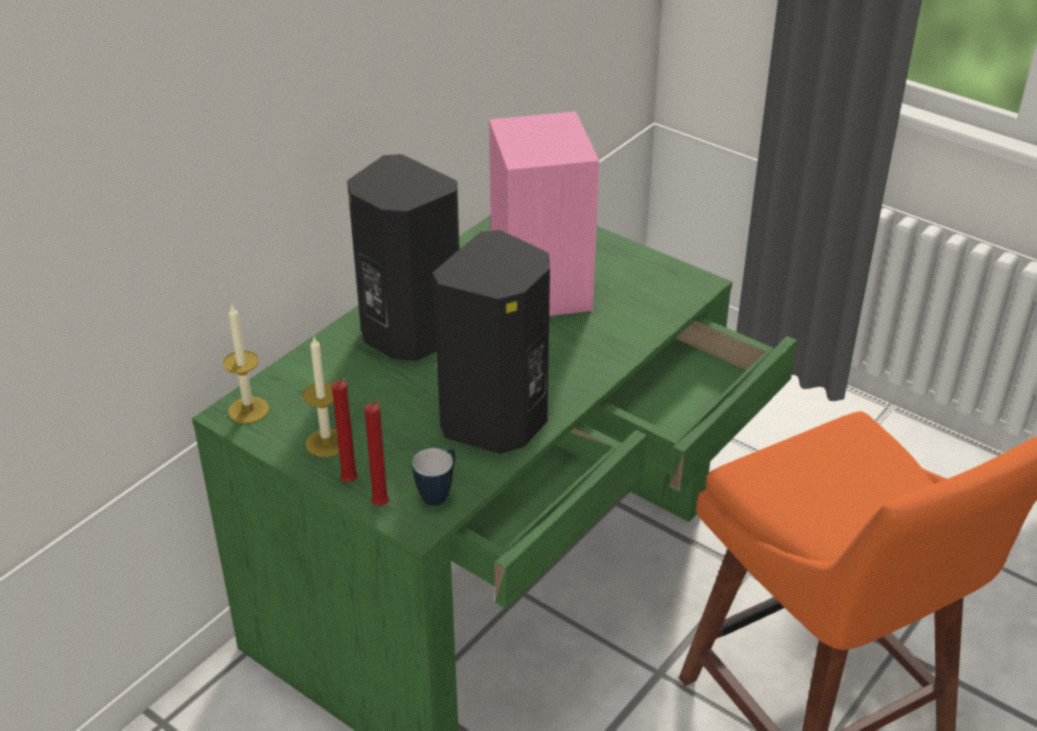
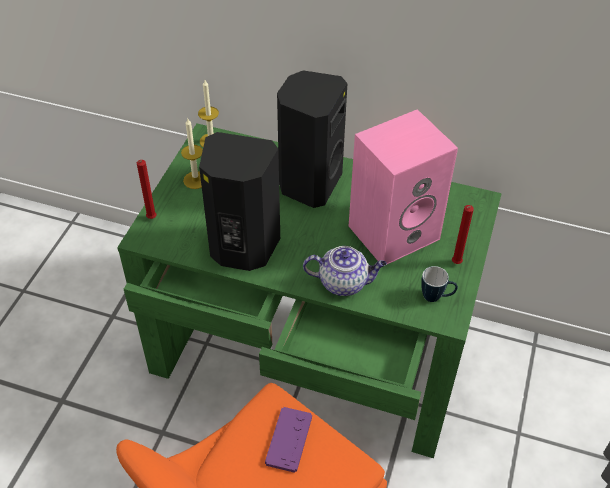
camera: 70 degrees right, 10 degrees up
(351, 483) = (165, 200): red candle -> red candle (455, 264)
(439, 494) = (169, 240): mug -> mug (436, 297)
(605, 347) = (344, 282): none -> teapot
(805, 472) = (289, 440): none -> purple game controller

